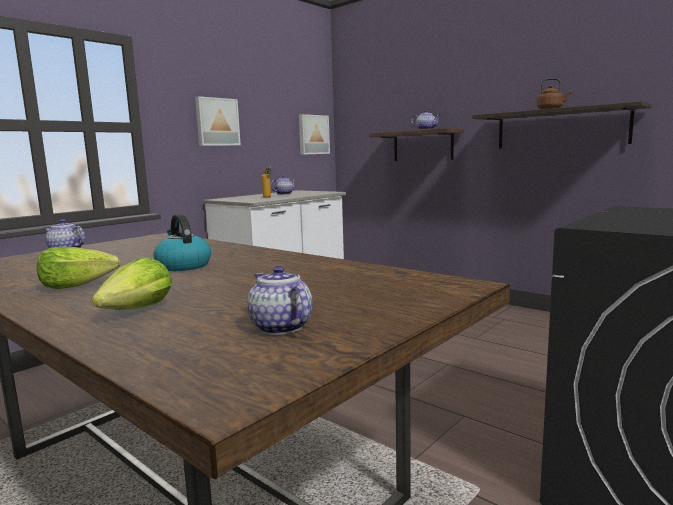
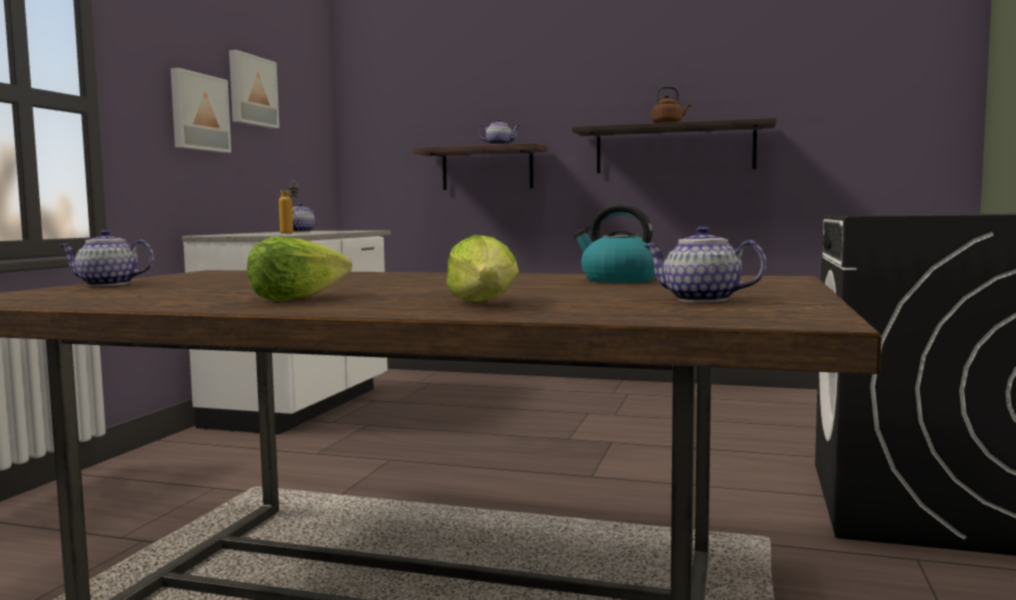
camera: 25 degrees left, 5 degrees down
(183, 266) = (385, 284): kettle -> kettle (618, 280)
(313, 134) = (314, 148): picture -> picture (251, 91)

